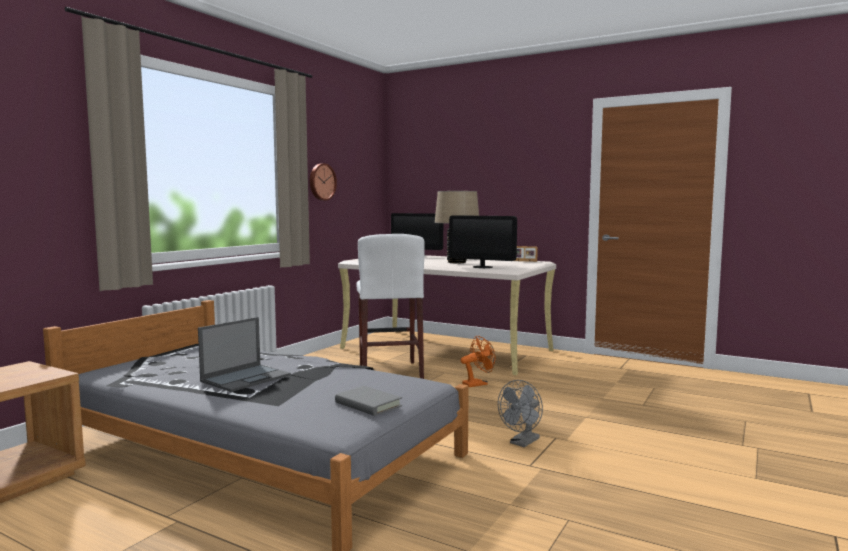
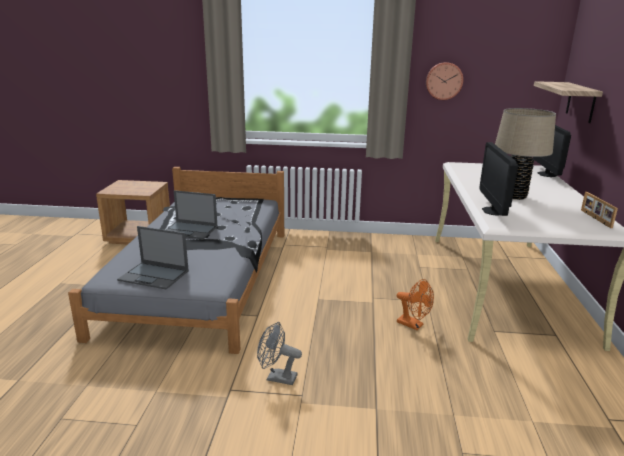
camera: 65 degrees right, 15 degrees up
(368, 404) = (154, 275): grey book -> laptop
(390, 372) = (397, 277): white stool -> none
(424, 194) = (581, 102): none -> shelf

